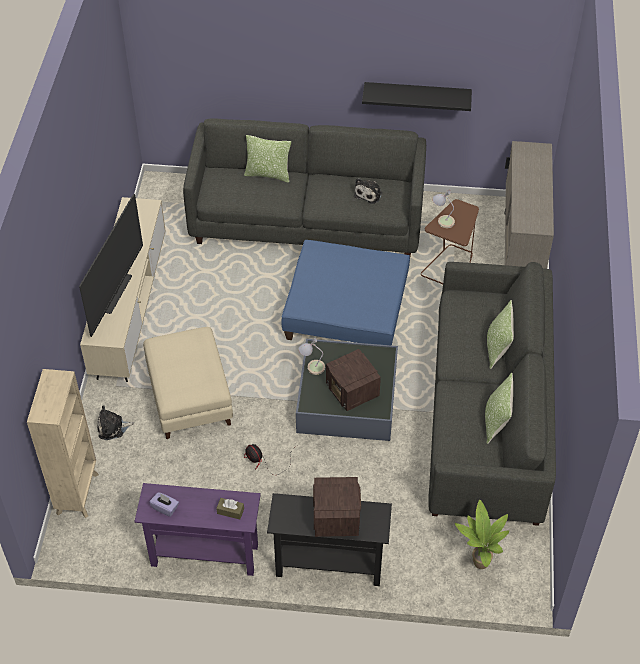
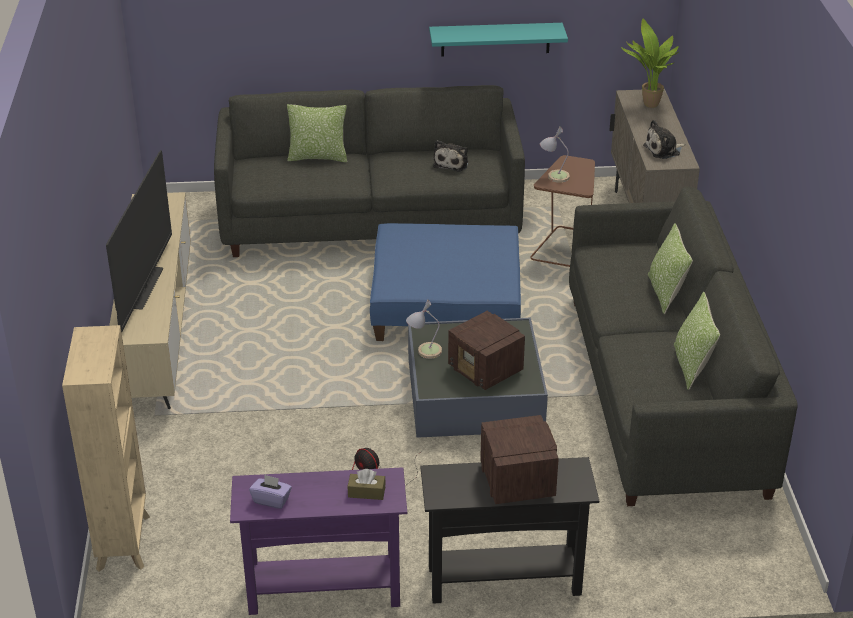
camera: 10 degrees left, 15 degrees down
(113, 428) = (159, 461): plush toy -> plush toy (663, 150)
(189, 397) = (260, 416): beige ottoman -> none
(417, 95) = (495, 39): black shelf -> turquoise shelf
(478, 563) = (707, 552): potted plant -> potted plant (648, 105)

